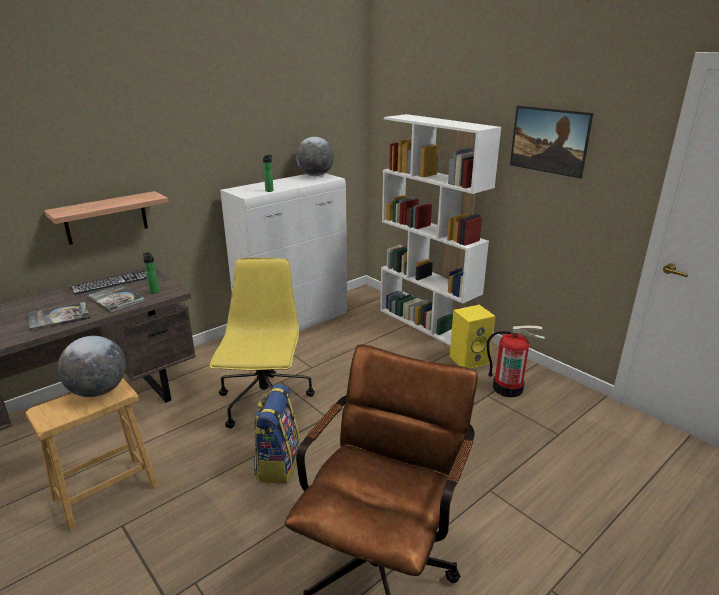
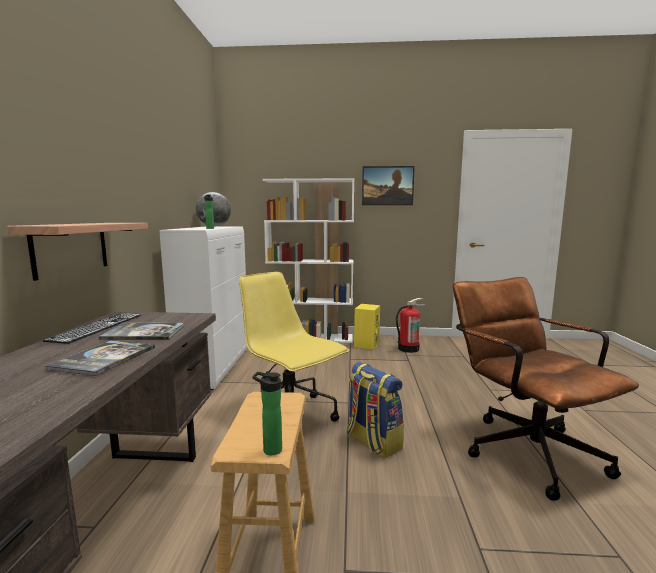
camera: 45 degrees left, 15 degrees down
(98, 391) = (262, 408): globe -> none
(154, 291) = (174, 320): bottle -> bottle (269, 449)

